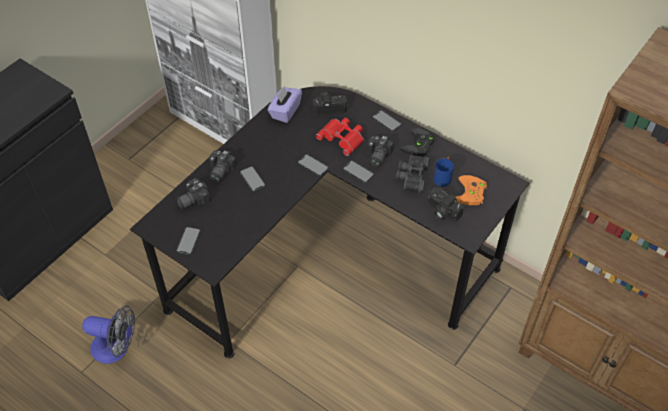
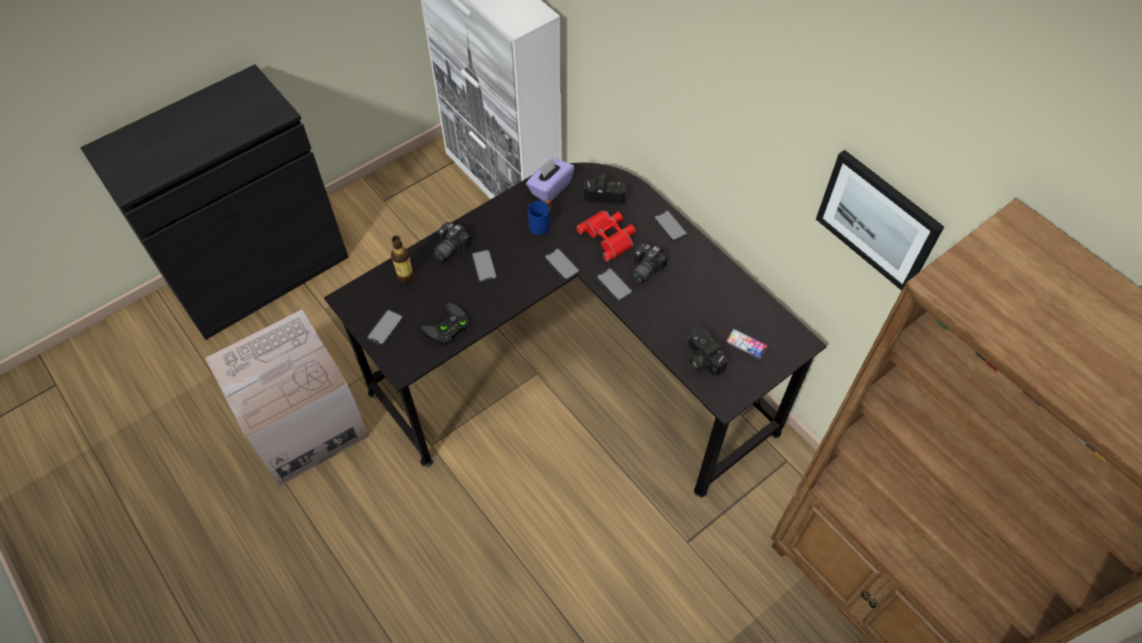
camera: 15 degrees right, 5 degrees up
(116, 348) = (304, 423): fan -> cardboard box
(192, 199) = (405, 276): camera -> bottle
(411, 177) = (677, 306): black binoculars -> none
(419, 145) = (700, 267): black game controller -> black game controller (447, 328)
(443, 177) = (717, 315): blue mug -> blue mug (541, 224)
(471, 194) = (746, 344): orange game controller -> phone
(556, 72) = (878, 220): none -> picture

